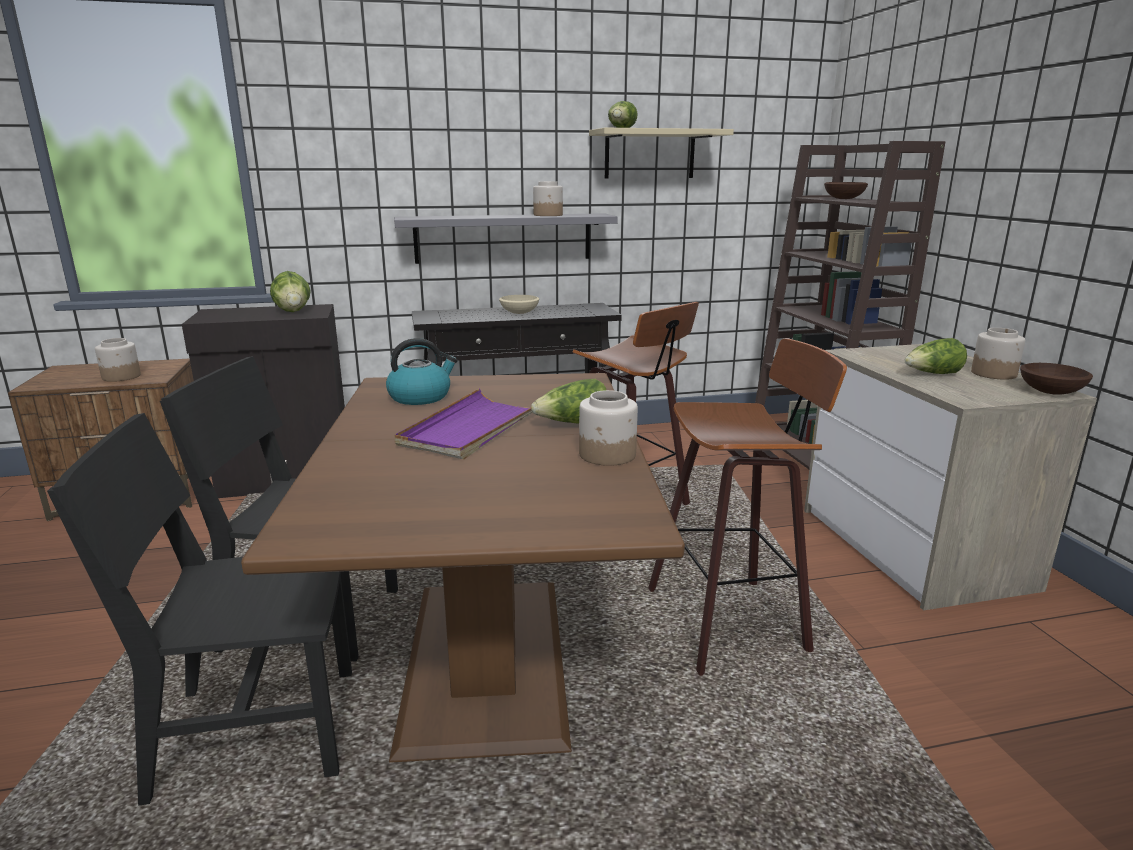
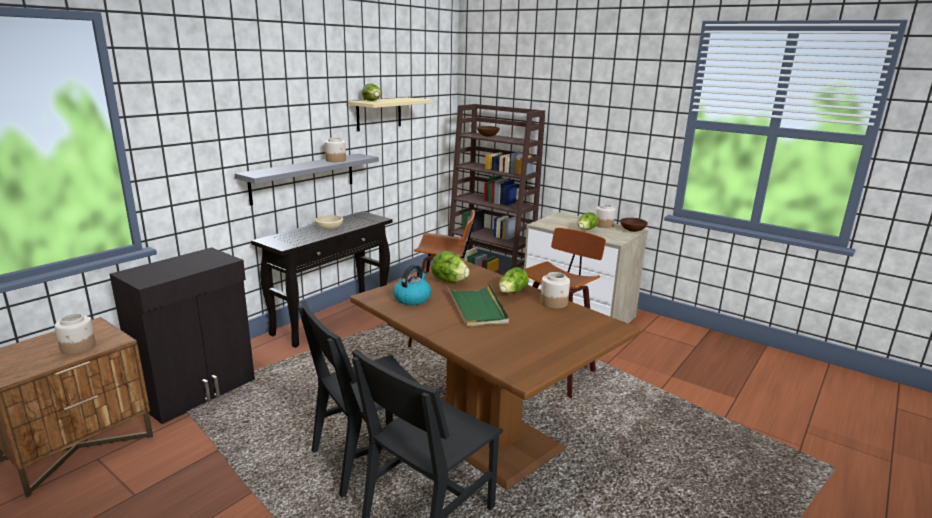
camera: 40 degrees left, 0 degrees up
(293, 311) = (200, 260): lettuce -> lettuce (449, 281)
(473, 428) = (477, 307): purple tray -> green tray

